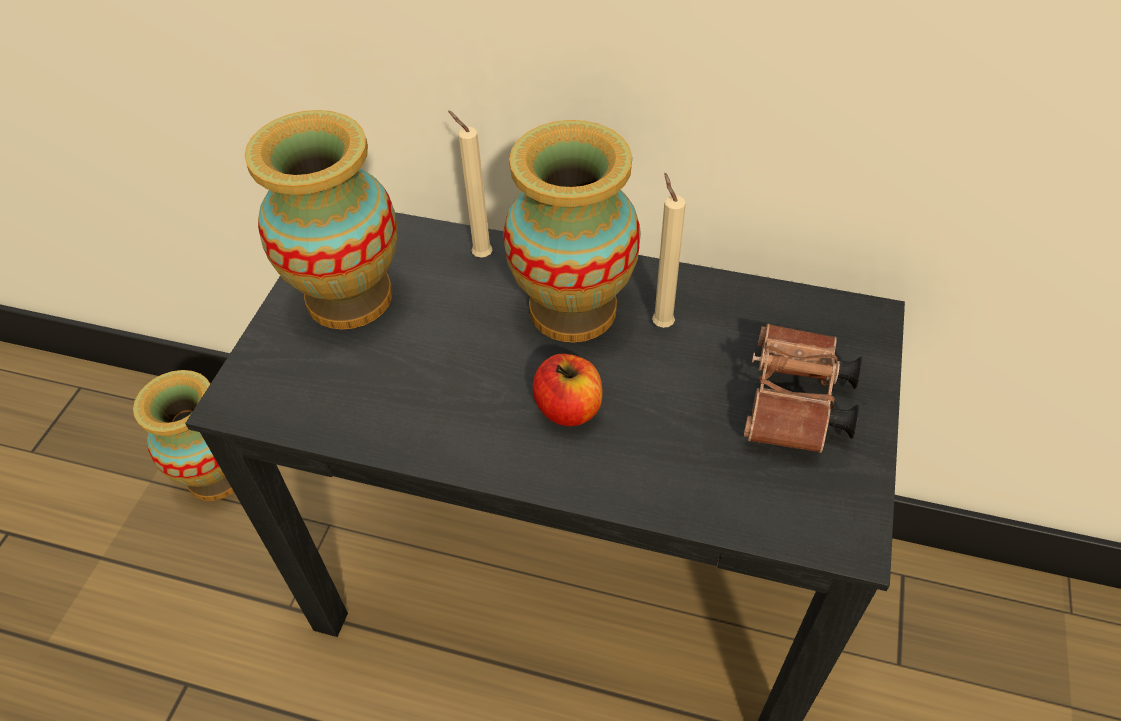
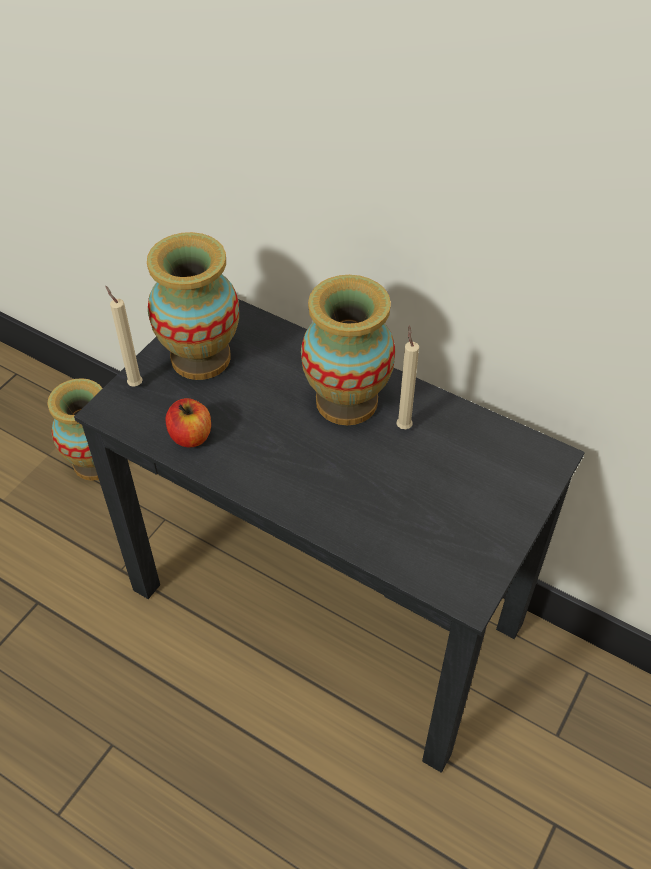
camera: 15 degrees right, 0 degrees up
(479, 255) = (297, 348): beige candle -> beige candle (134, 383)
(568, 408) = (318, 467): apple -> apple (191, 436)
(794, 406) = (470, 504): brown binoculars -> none

